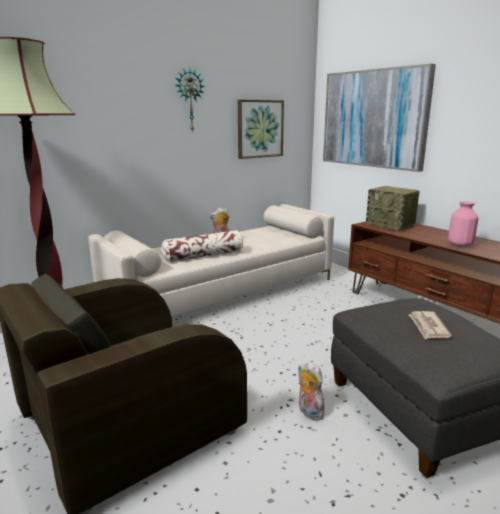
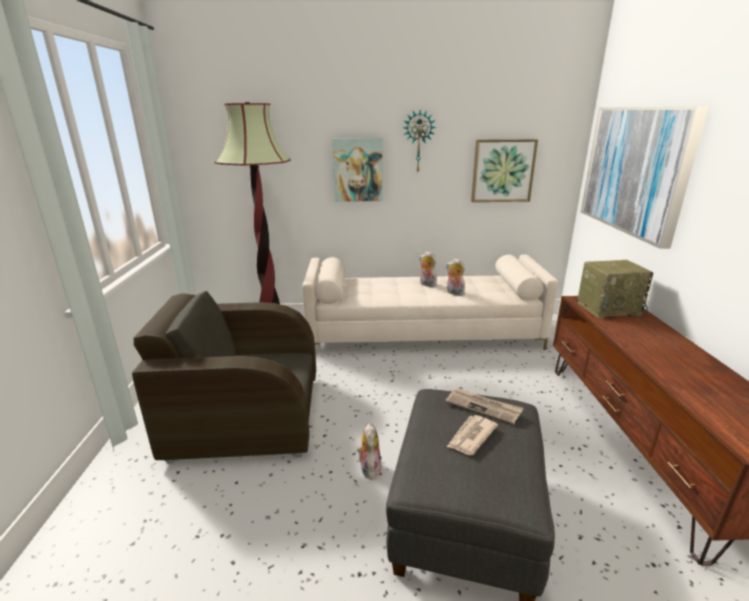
camera: 35 degrees right, 5 degrees up
(132, 130) = (358, 170): none -> picture
(203, 256) = (393, 295): pillow -> none
(254, 244) = (454, 293): none -> plush toy
(391, 225) = (609, 308): radio -> radio turned 90 degrees counterclockwise
(403, 307) = (483, 407): none -> newspaper
(460, 245) = (655, 357): pink vase -> none

